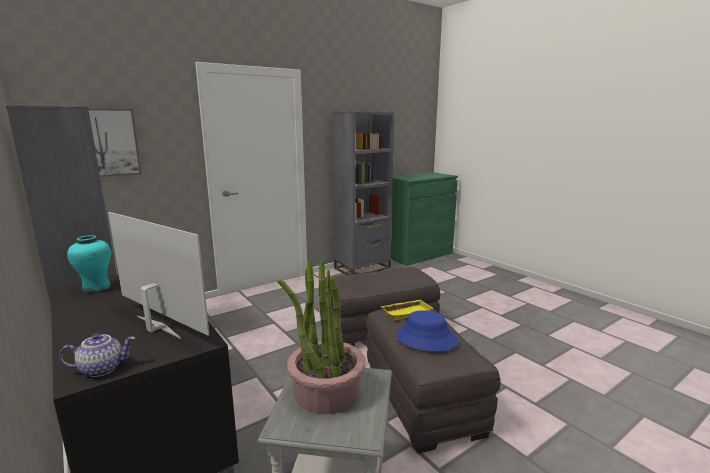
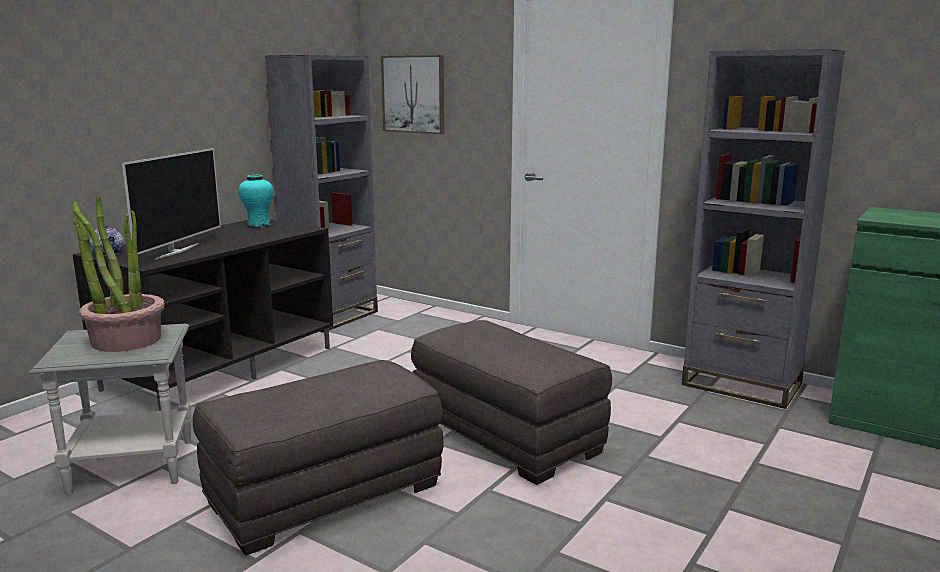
camera: 70 degrees right, 0 degrees up
(406, 312) = (384, 375): yellow tray -> none
(426, 339) = (299, 393): blue hat -> none

